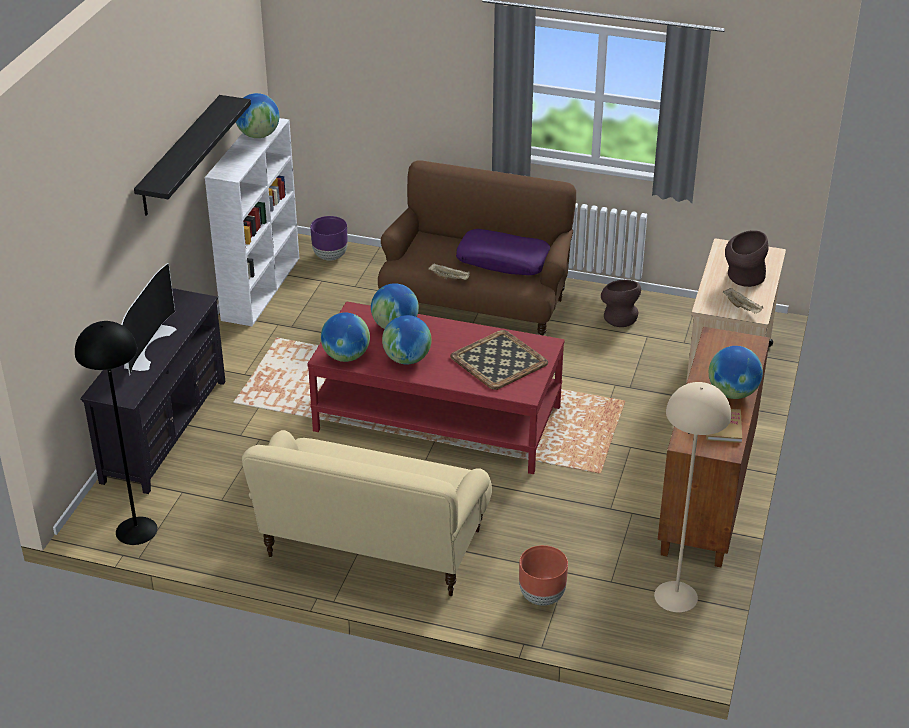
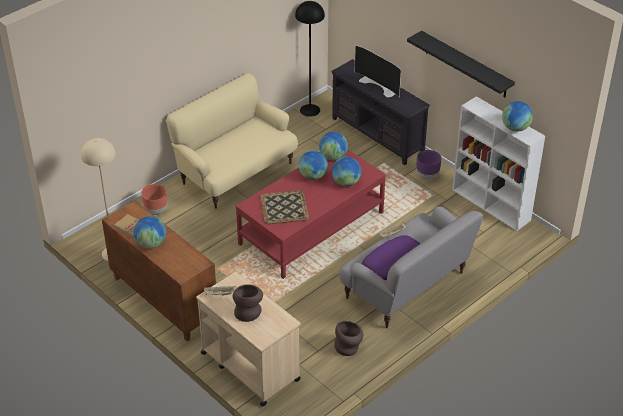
camera: 120 degrees right, 5 degrees up
(330, 256) = (510, 245): purple planter -> purple planter (427, 176)
(476, 307) = (407, 286): brown sofa -> grey sofa

